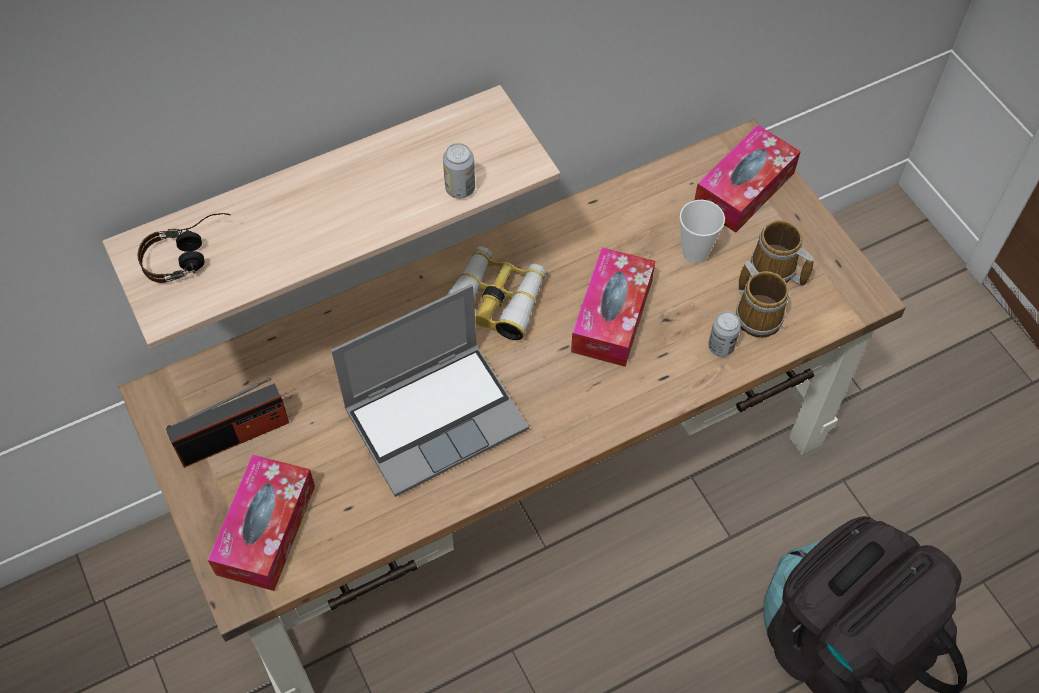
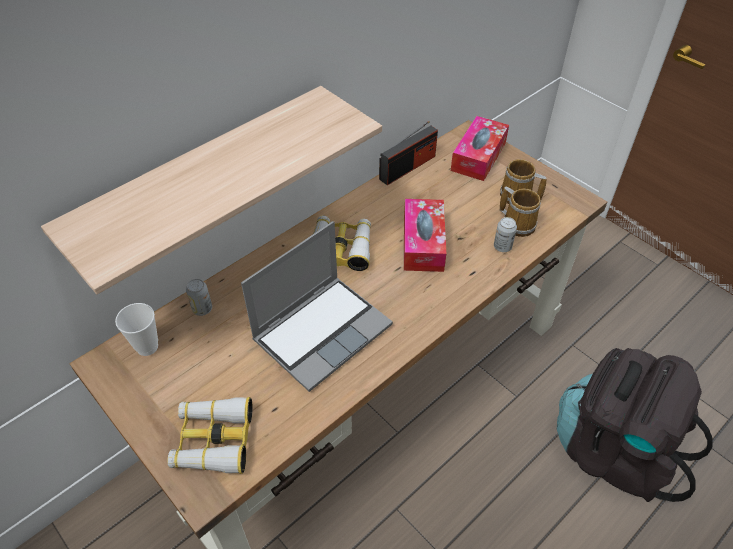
camera: 15 degrees left, 10 degrees down
(190, 255) = (117, 222): headphones -> none
(234, 437) = (171, 378): radio -> radio (407, 167)
(266, 529) = (213, 440): tissue box -> binoculars
(460, 188) = (314, 146): can -> can (202, 309)
(695, 252) = (462, 196): cup -> cup (147, 347)

